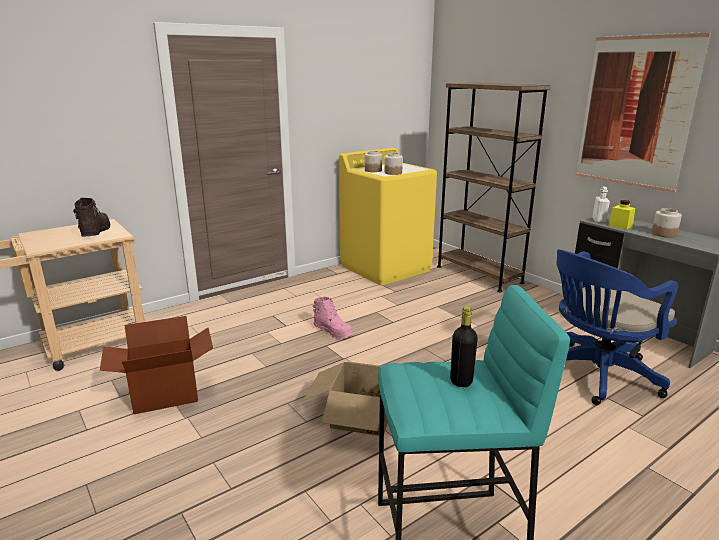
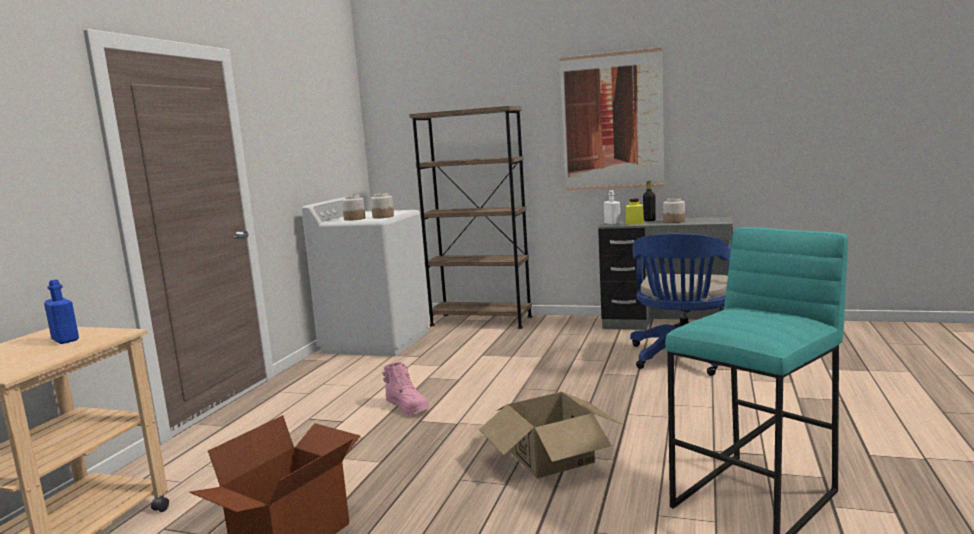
camera: 35 degrees left, 10 degrees down
(95, 232) = (65, 340): brown boot -> blue bottle
(333, 331) = (408, 407): pink boot -> pink boot turned 45 degrees clockwise
(386, 268) = (377, 341): yellow washing machine -> white washing machine
(461, 381) = (757, 314): black bottle -> black bottle (649, 220)

